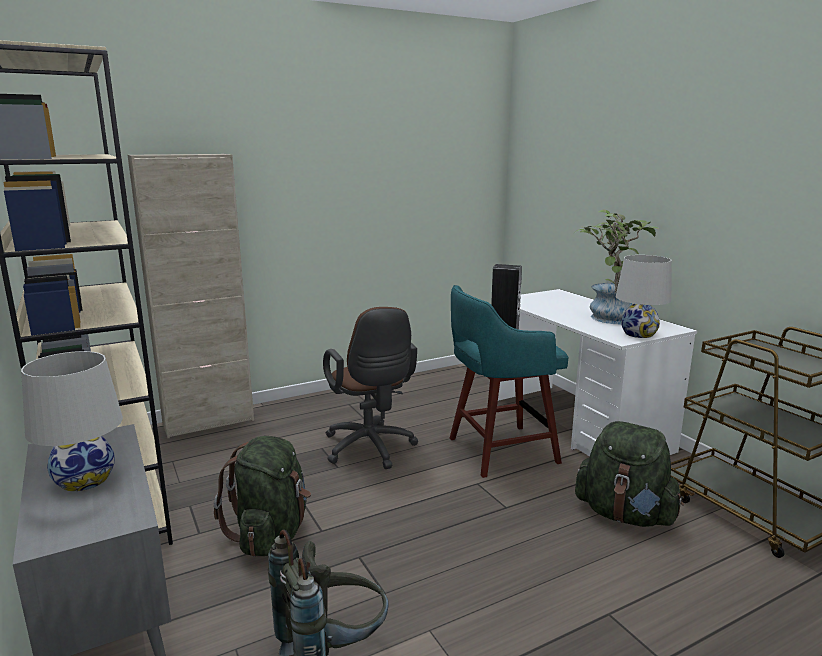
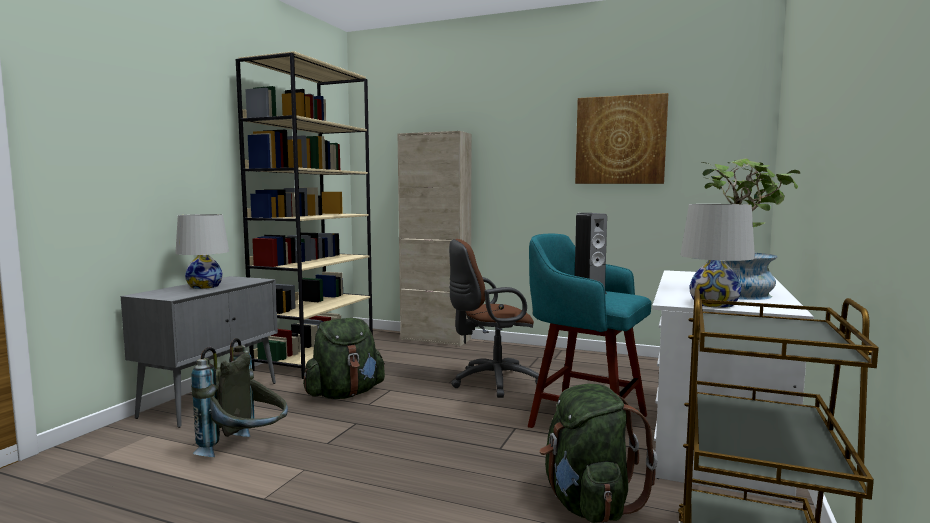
camera: 50 degrees right, 10 degrees down
(371, 449) = (491, 382): brown office chair -> brown office chair turned 45 degrees clockwise
(392, 165) = (620, 140): none -> picture

